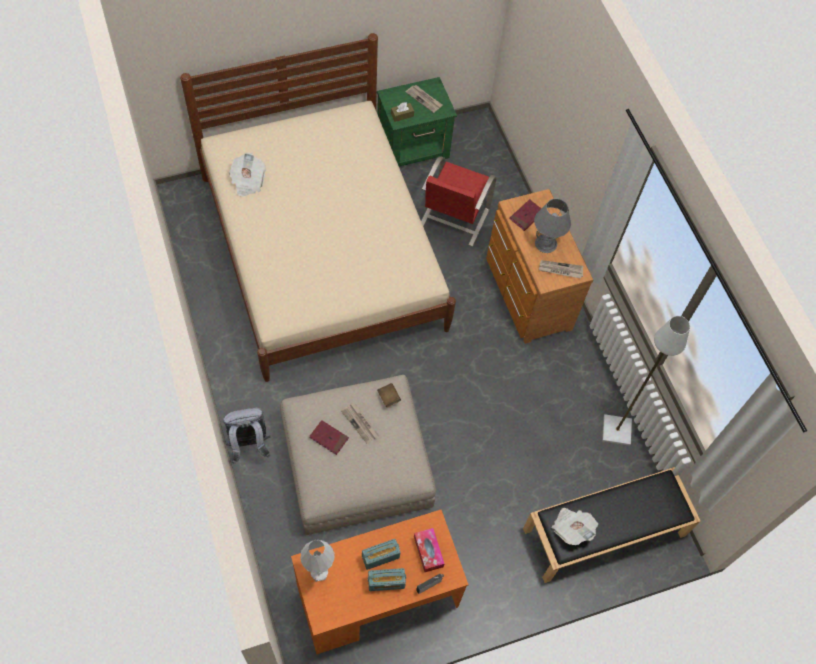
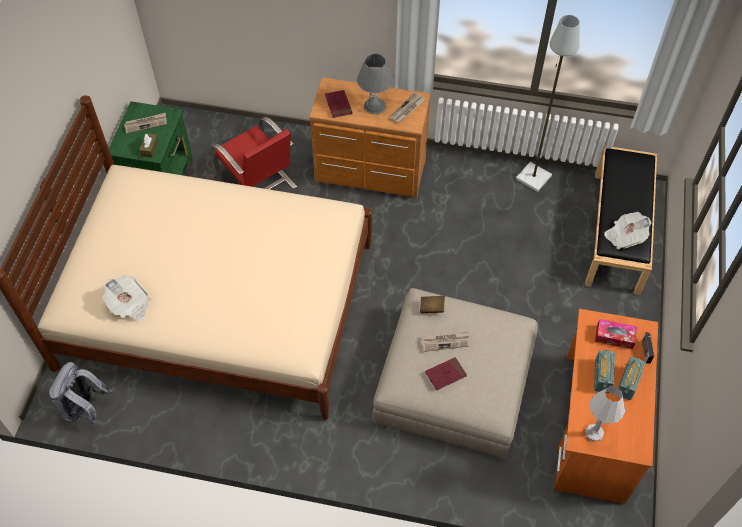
camera: 55 degrees left, 5 degrees down
(249, 445) = (385, 466): grey backpack -> grey backpack (85, 408)

